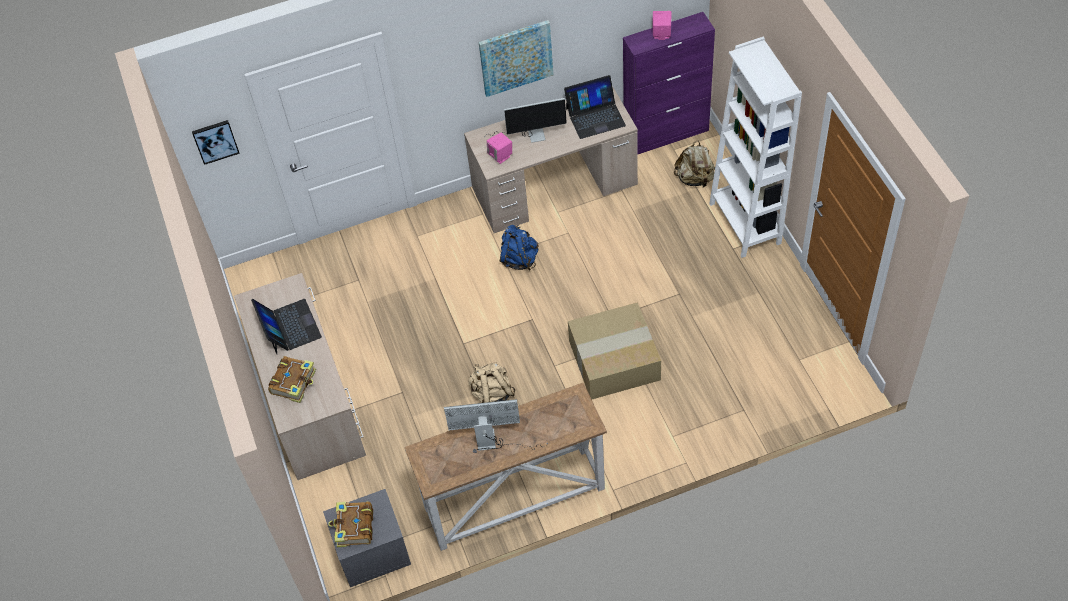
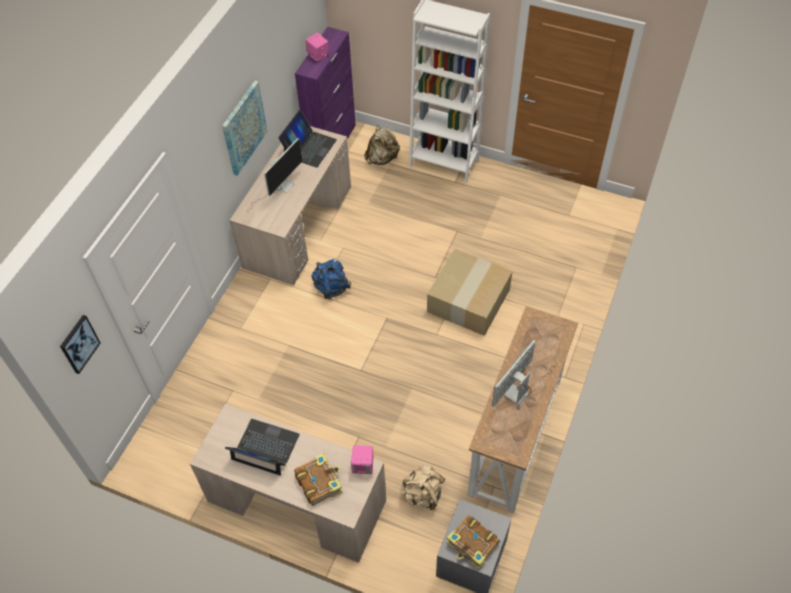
camera: 50 degrees left, 0 degrees up
(492, 394) = (420, 385): beige backpack -> beige backpack (423, 494)
(500, 156) = (275, 216): pink speaker -> pink speaker (363, 466)

